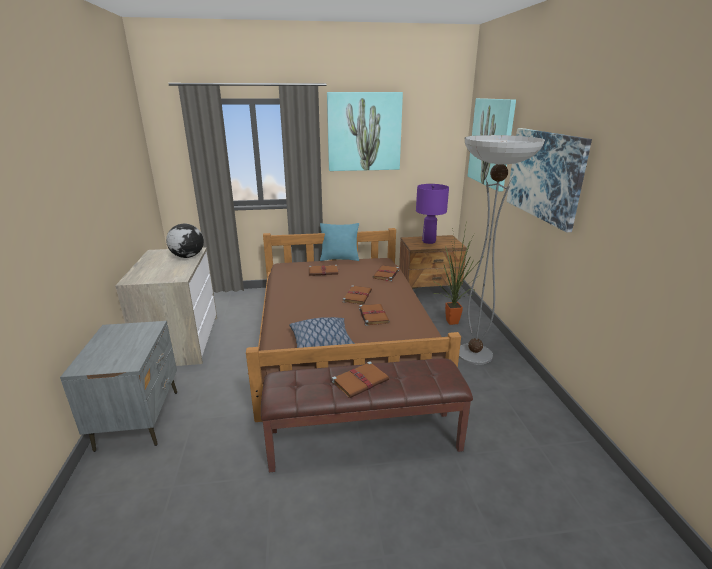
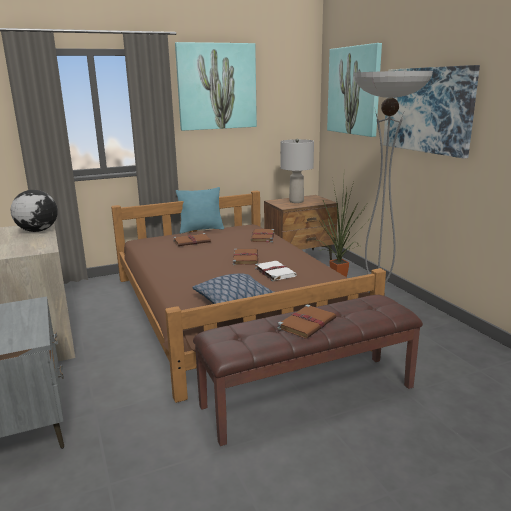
camera: 15 degrees left, 5 degrees down
(373, 315) = (274, 272): brown book -> white book
(429, 241) = (296, 201): purple table lamp -> grey table lamp

